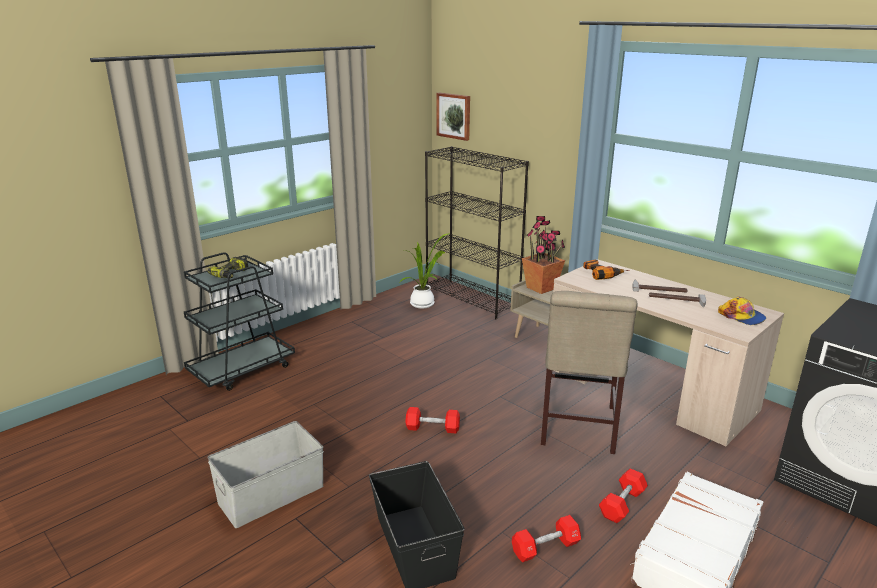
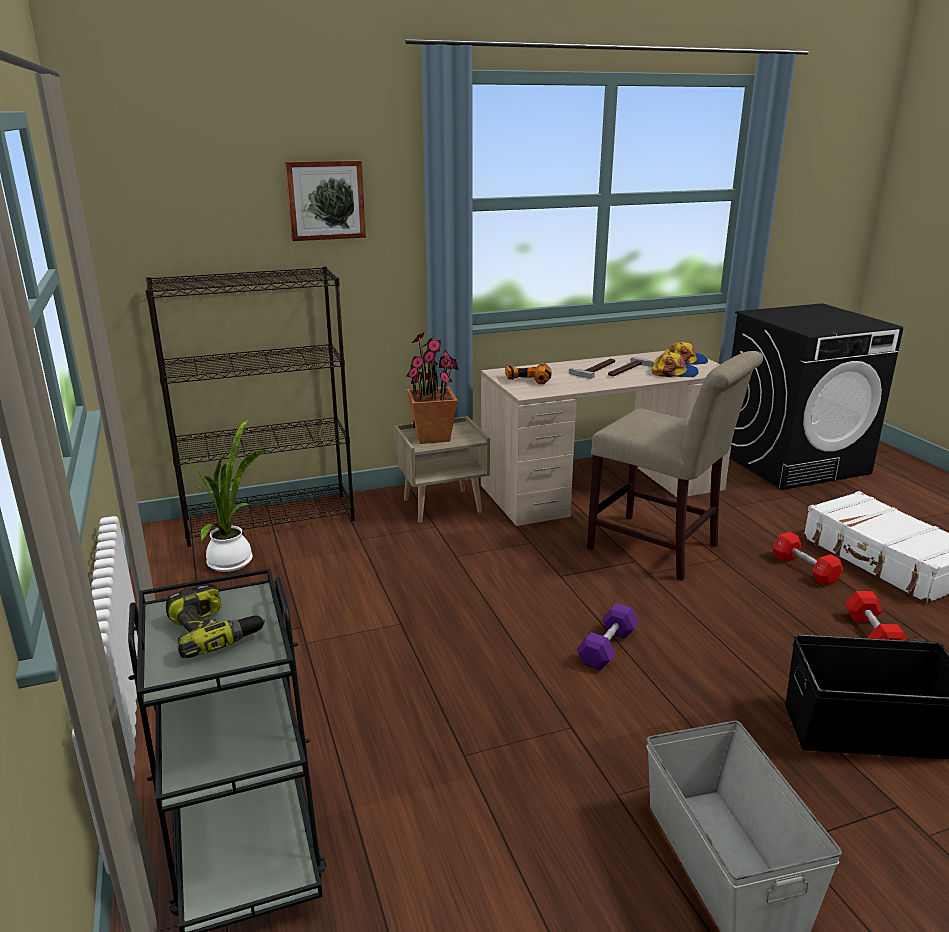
camera: 65 degrees left, 0 degrees up
(432, 428) = (607, 648): red dumbbell -> purple dumbbell
(454, 116) = (139, 220): picture -> picture (325, 200)
(700, 316) = (674, 372): none -> cap

